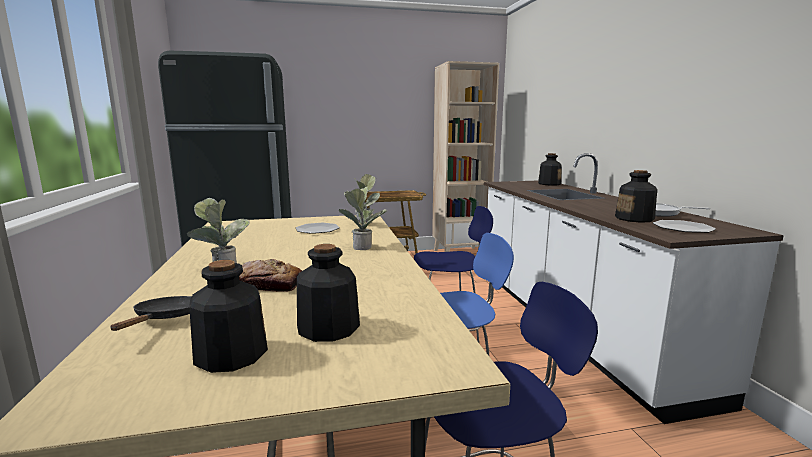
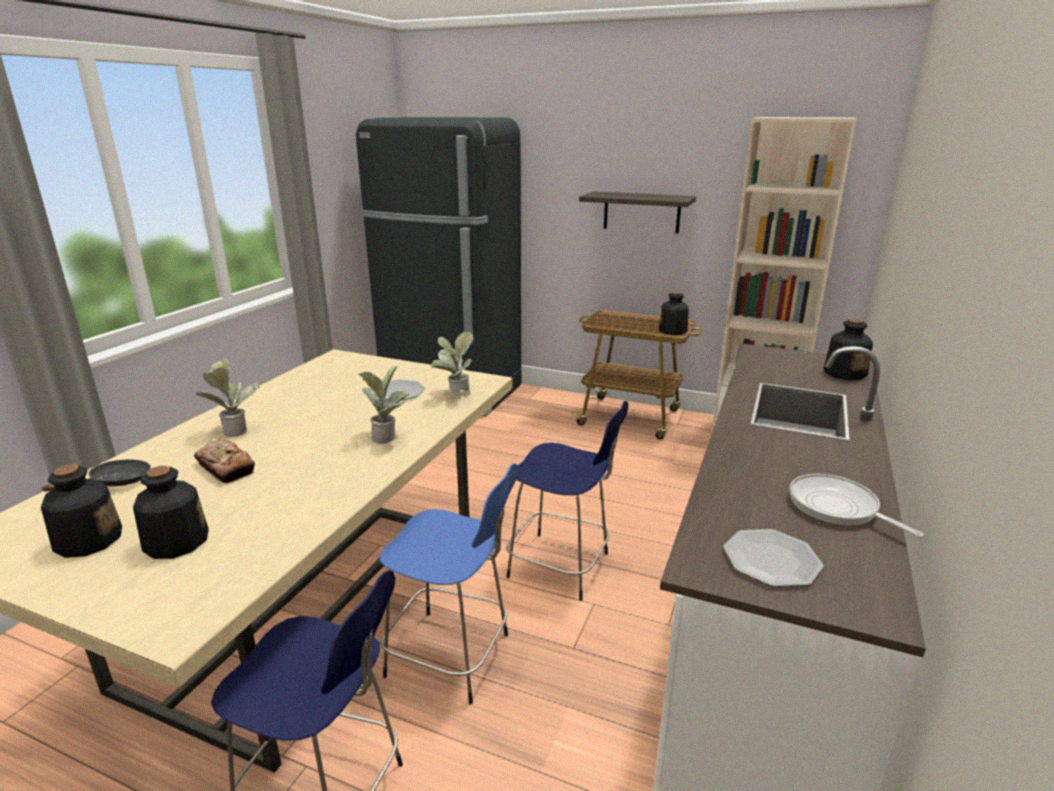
camera: 35 degrees right, 10 degrees up
(371, 125) = (641, 212): none -> shelf
(634, 219) = (751, 509): bottle -> bottle (673, 331)

